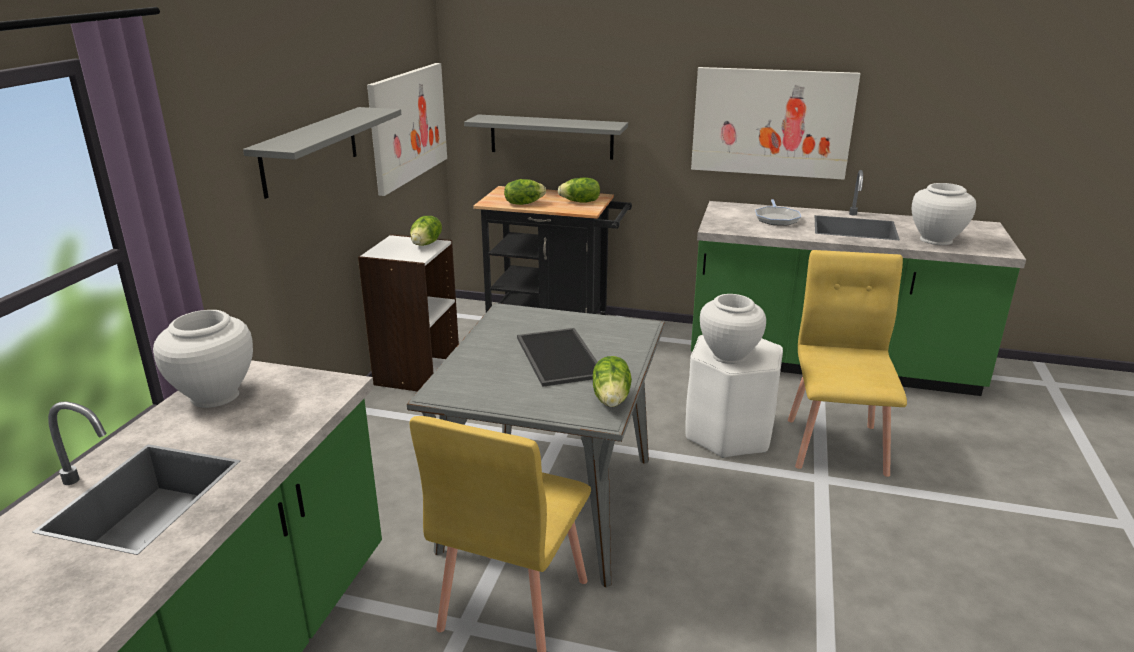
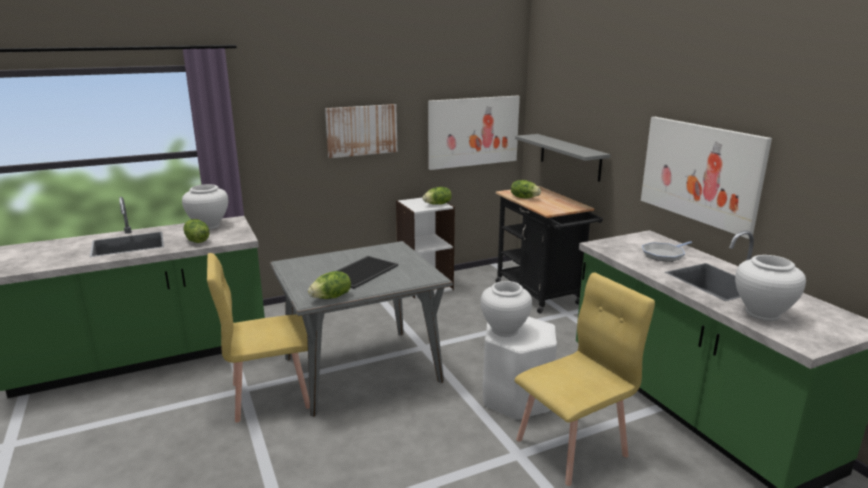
camera: 50 degrees right, 5 degrees down
(310, 150) = (361, 130): grey shelf -> picture
(580, 202) = (559, 206): lettuce -> lettuce (196, 241)

